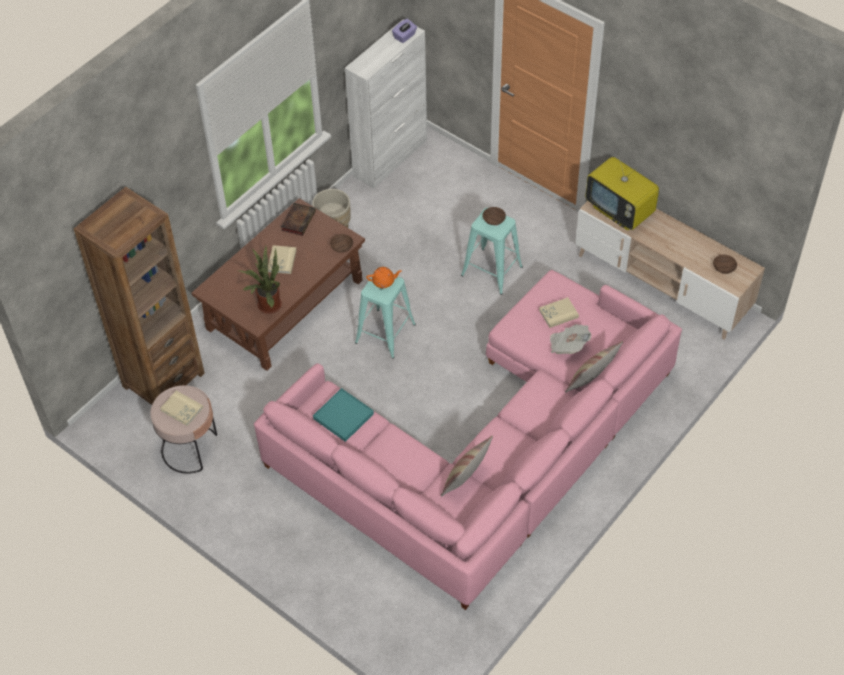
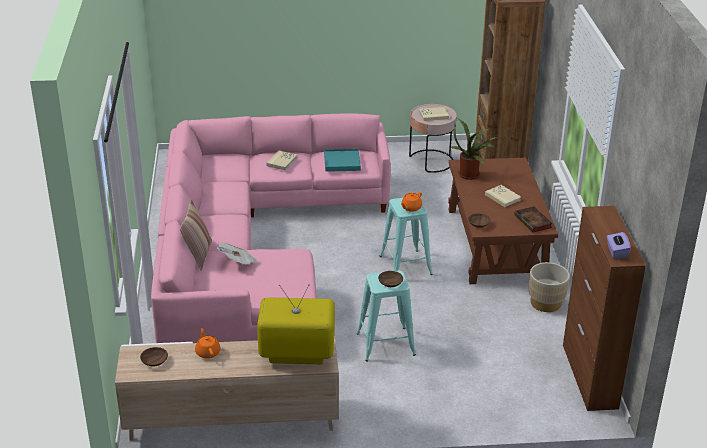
camera: 135 degrees right, 20 degrees down
(390, 157) = (589, 376): white cabinet -> brown cabinet
(465, 480) = (227, 174): pillow -> none
(558, 313) = (269, 277): beige book -> beige book (282, 161)
(680, 251) = (207, 352): none -> orange teapot

